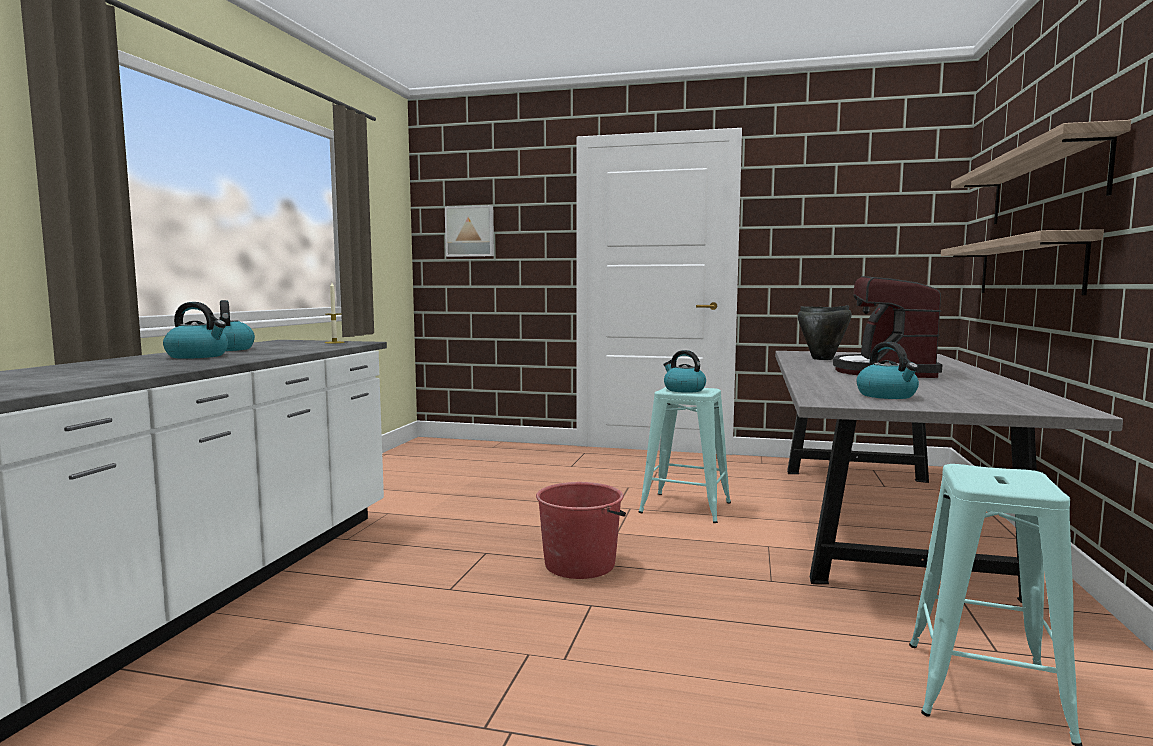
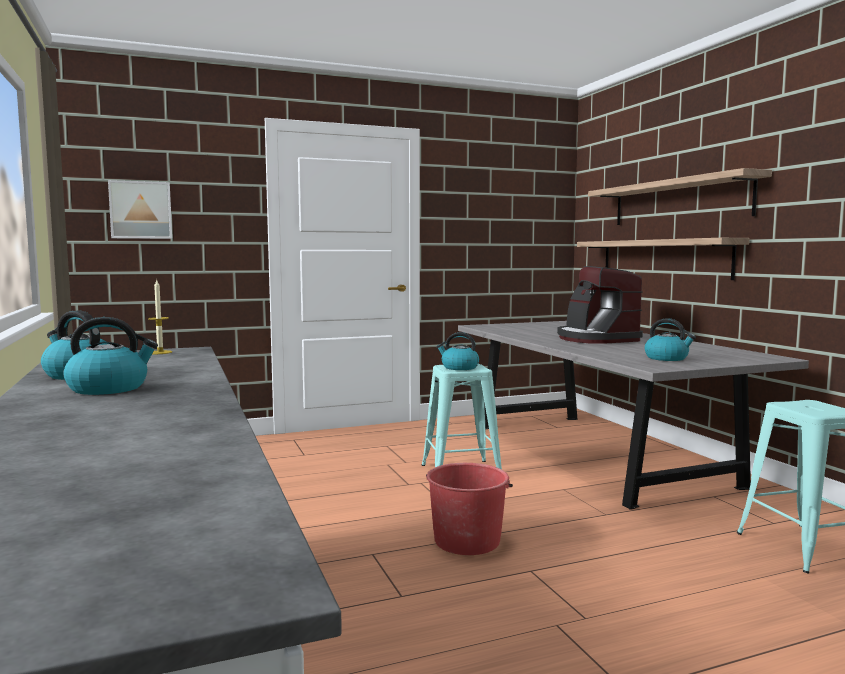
camera: 35 degrees left, 0 degrees up
(822, 359) = (519, 331): black cooking pot -> none

